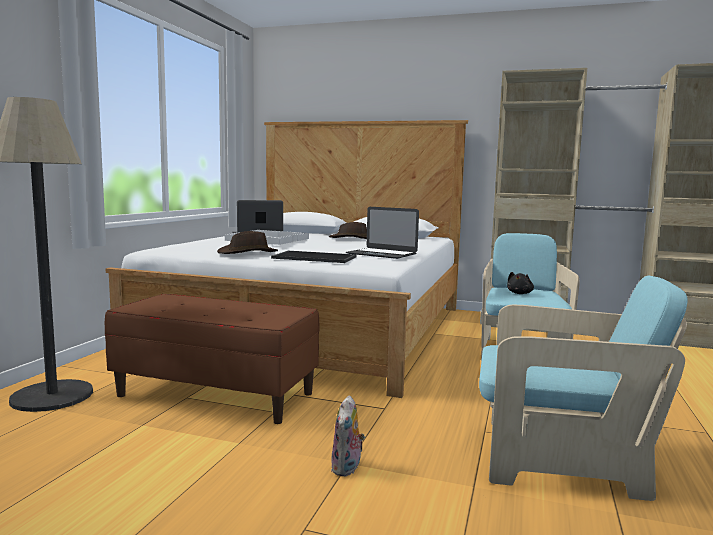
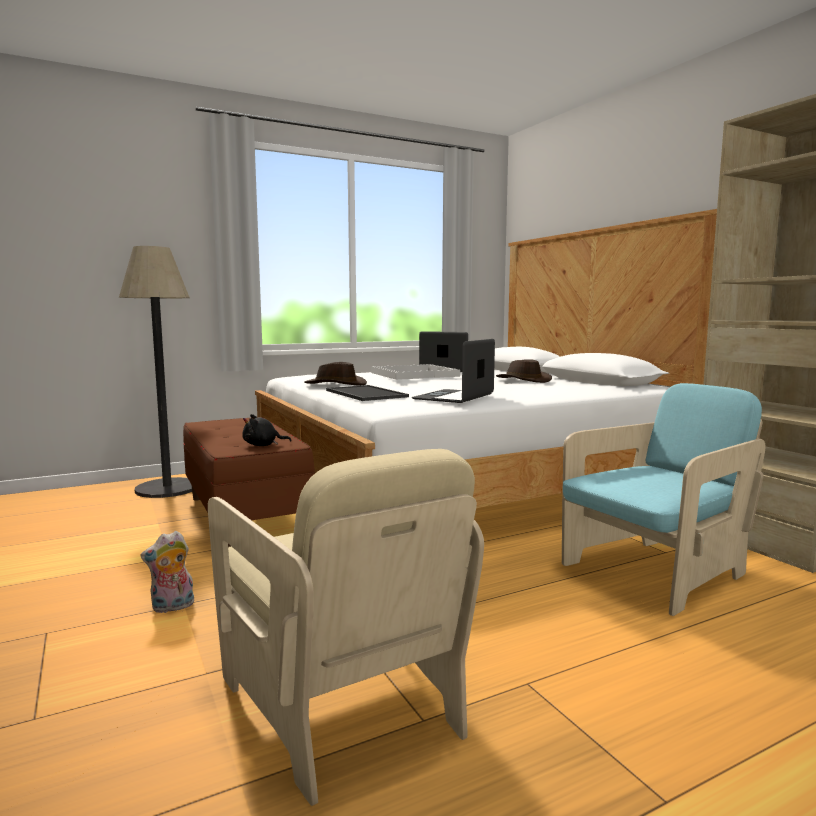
camera: 45 degrees right, 0 degrees up
(381, 254) = (454, 397): laptop -> laptop turned 45 degrees clockwise
(520, 293) = (640, 478): black plush toy -> black plush toy (263, 445)
(560, 460) = (342, 701): turquoise armchair -> beige armchair

